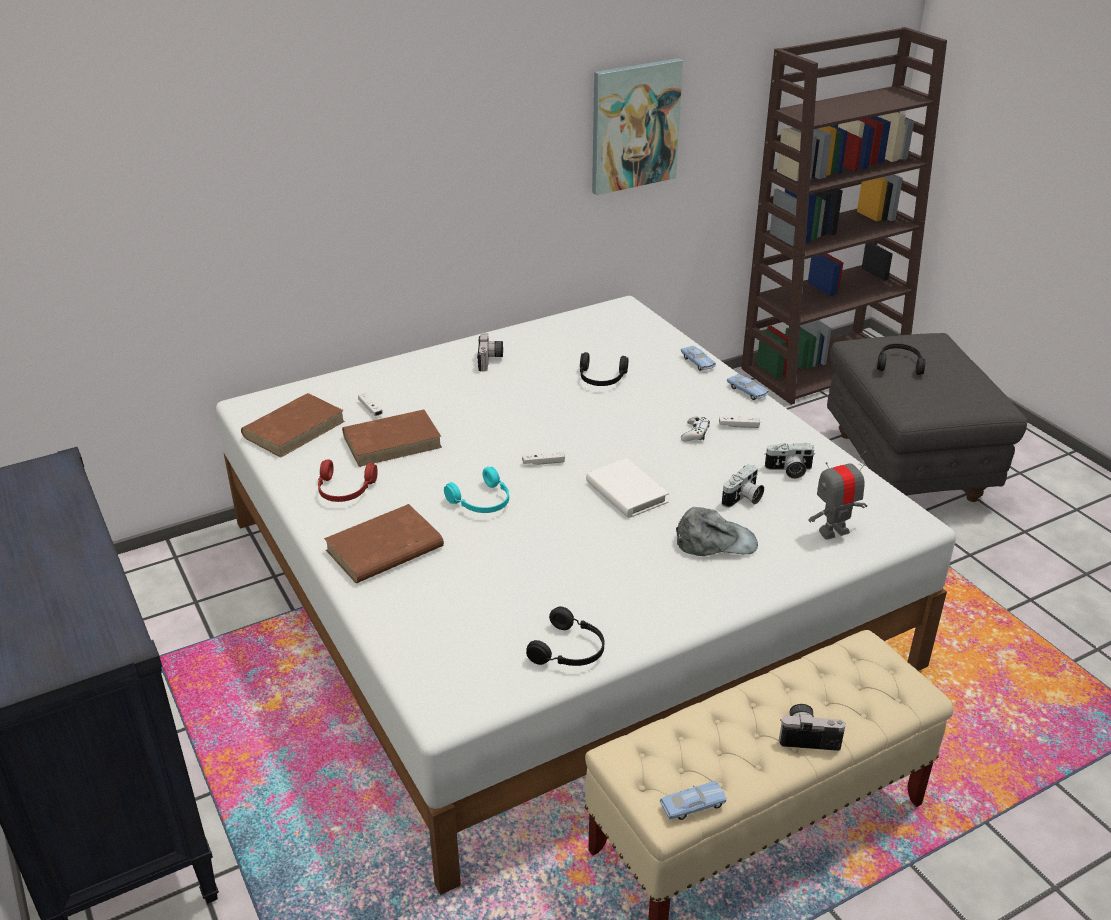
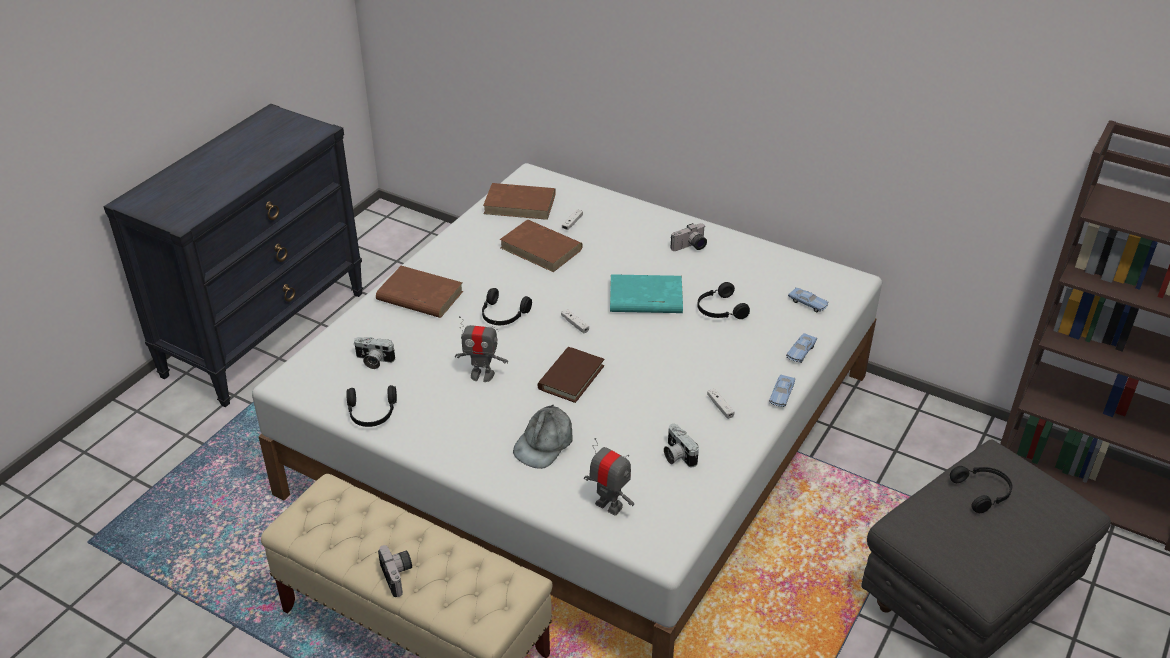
camera: 60 degrees right, 5 degrees up
(344, 491) = (468, 254): red headphones -> none
(482, 502) = (503, 315): turquoise headphones -> black headphones
(544, 410) = (645, 299): none -> turquoise book
(571, 548) = (482, 375): none -> toy robot
(626, 492) = (571, 377): white book -> brown book
(634, 126) = (920, 124): picture -> none
(693, 805) = (299, 536): blue toy car -> blue toy car (807, 303)
(695, 433) = (685, 386): white game controller -> none
(715, 541) = (544, 443): grey cap -> grey cap turned 60 degrees clockwise
(743, 499) = (613, 441): camera -> camera (373, 361)

